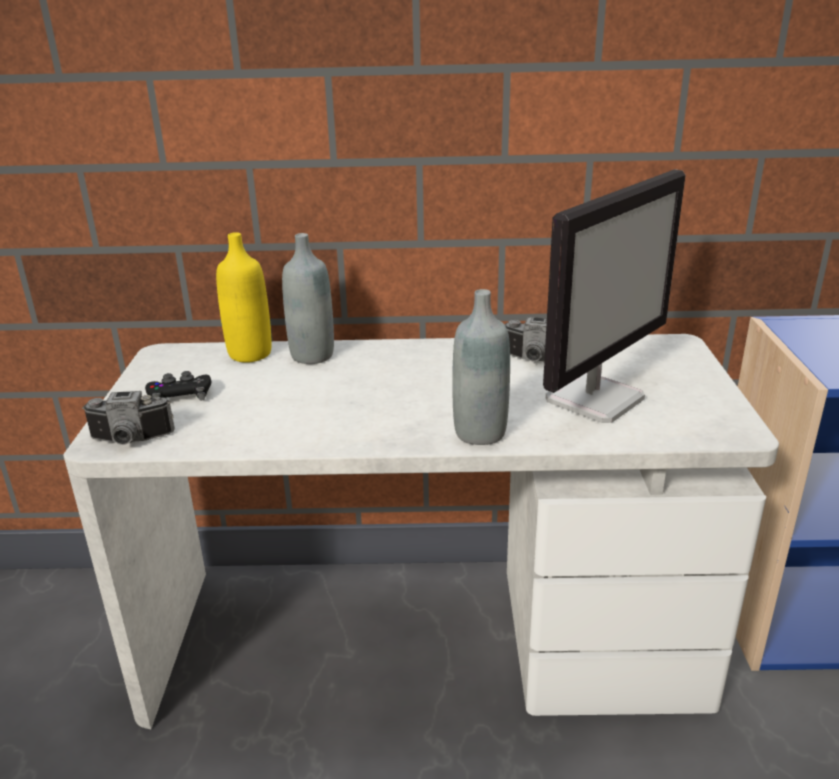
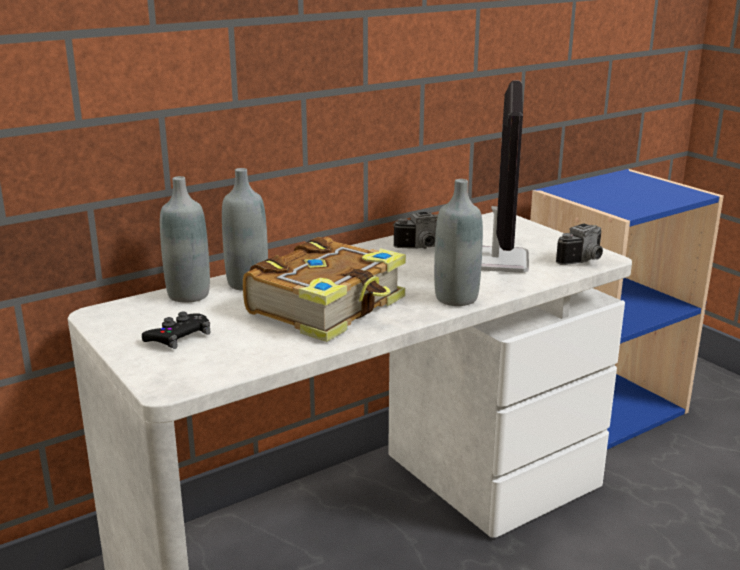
camera: 35 degrees left, 5 degrees down
(130, 441) = (192, 377): camera -> camera (585, 260)
(250, 354) = (188, 295): yellow bottle -> grey bottle
(343, 403) = (329, 307): none -> book

